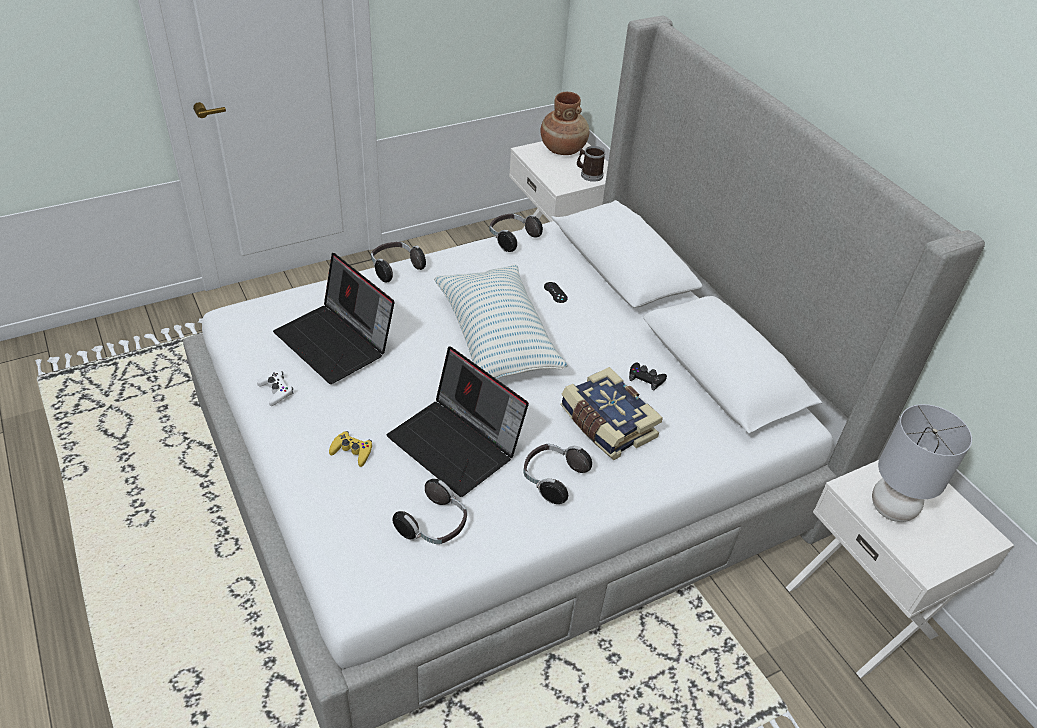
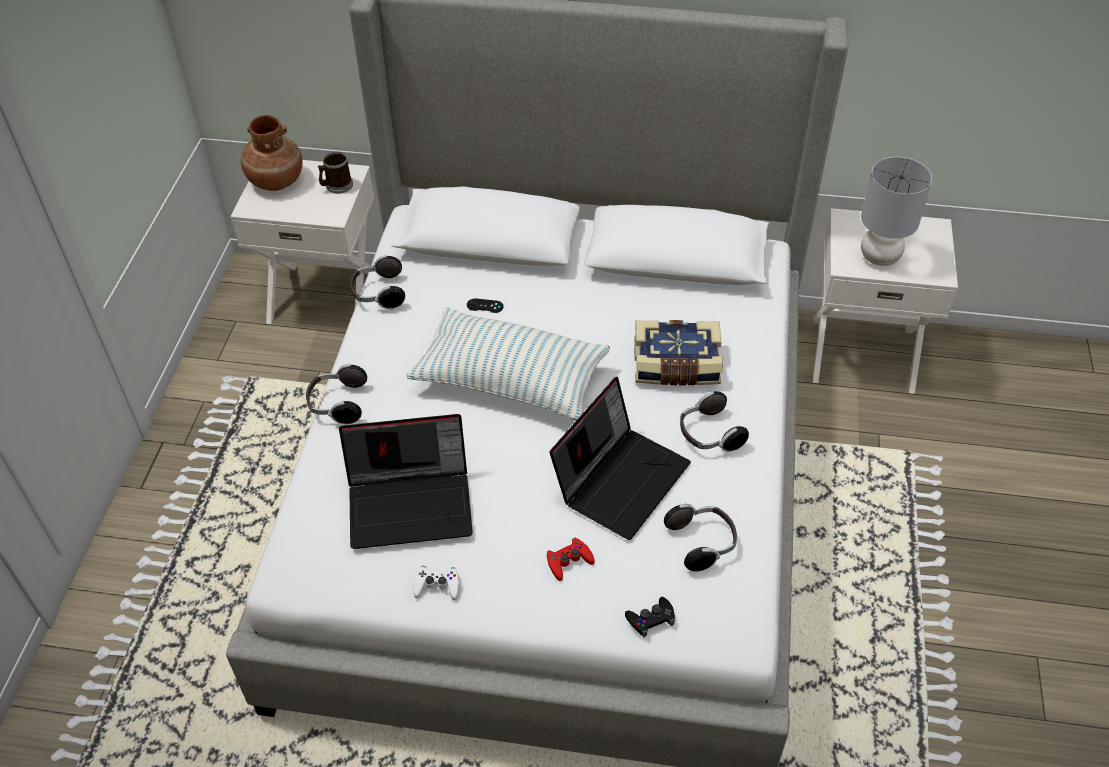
camera: 50 degrees left, 5 degrees up
(352, 451) = (569, 561): yellow game controller -> red game controller
(457, 445) = (621, 479): laptop -> laptop turned 45 degrees counterclockwise
(646, 379) = (644, 310): black game controller -> black game controller (651, 619)

